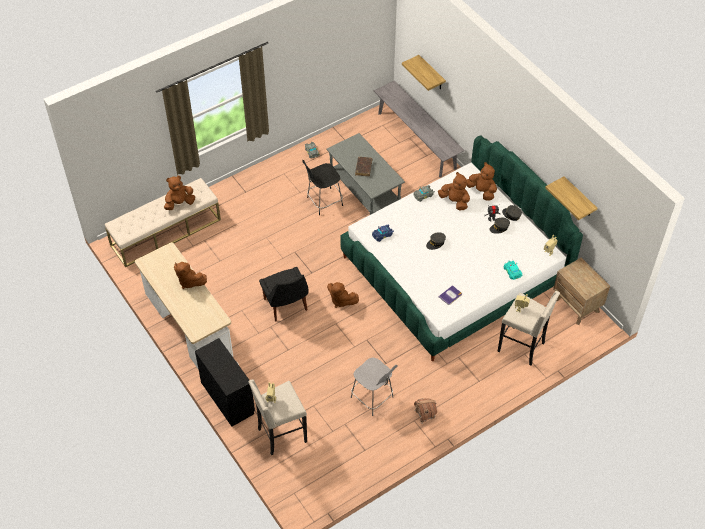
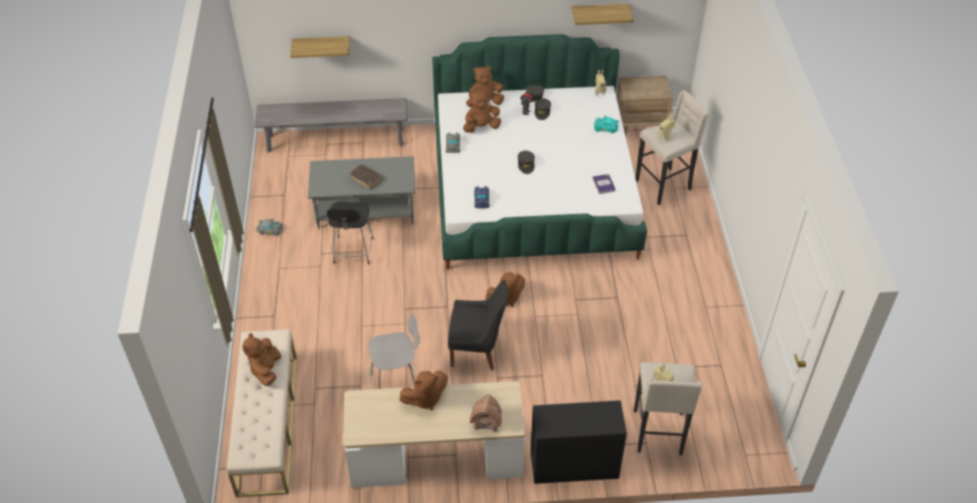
camera: 60 degrees left, 5 degrees down
(373, 398) = (656, 328): grey chair -> grey chair (396, 385)
(425, 414) = (702, 294): toy house -> toy house (486, 421)

